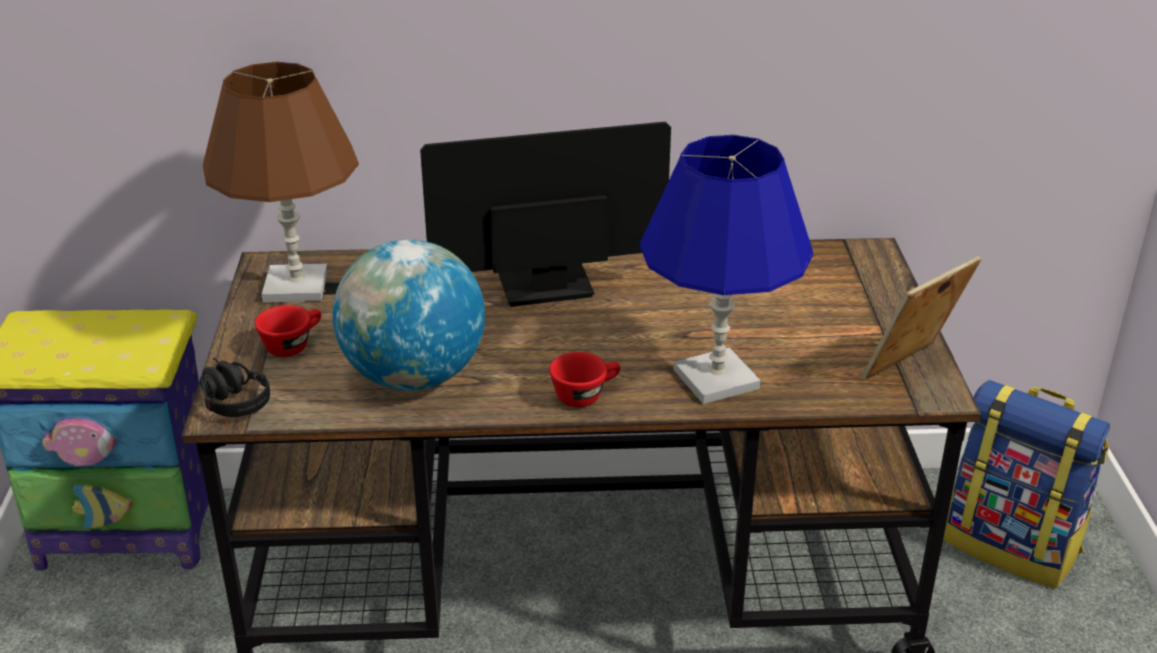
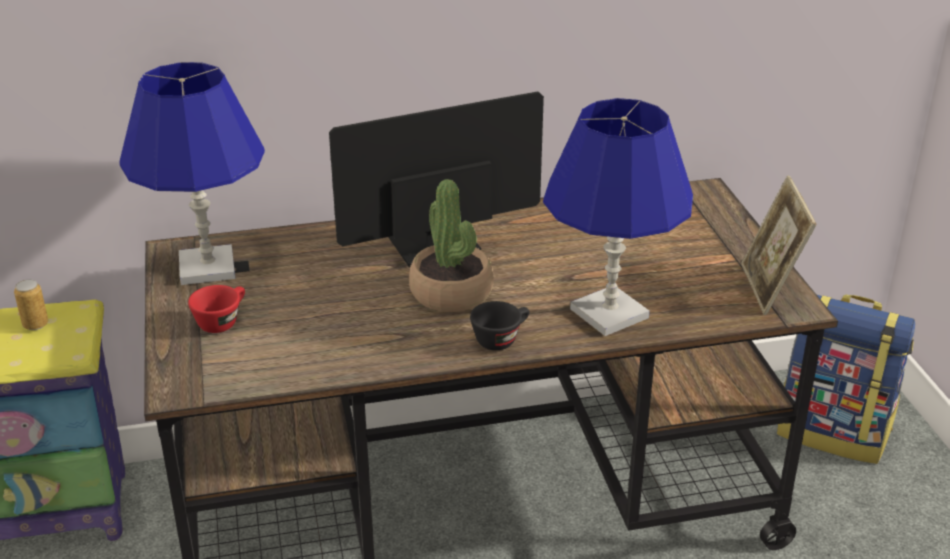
camera: 10 degrees left, 0 degrees up
(120, 330) = (35, 324): none -> can
(229, 398) = (178, 375): black headphones -> none
(296, 286) = (208, 267): brown table lamp -> blue table lamp
(413, 376) = (342, 338): globe -> none
(547, 338) = (451, 293): none -> potted plant
(585, 395) = (501, 338): red cup -> black cup
(911, 370) = (769, 289): picture frame -> picture frame turned 45 degrees counterclockwise

